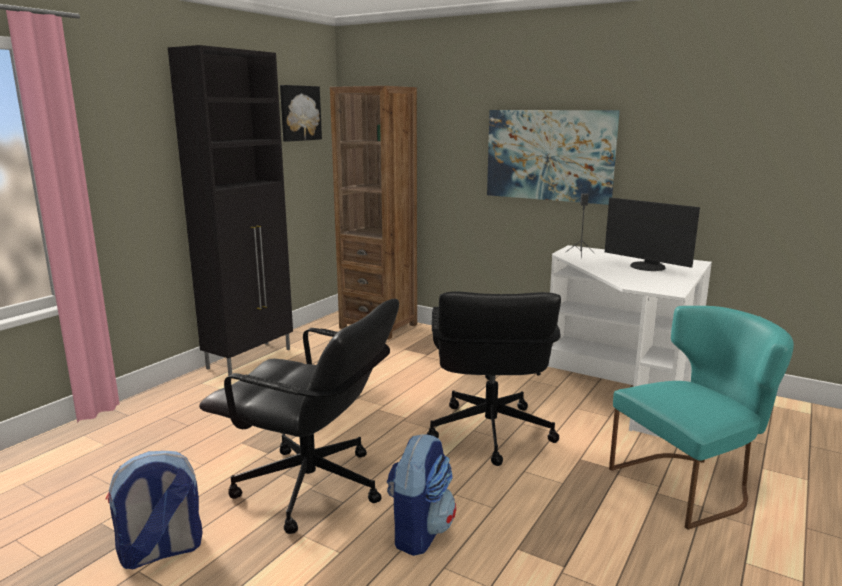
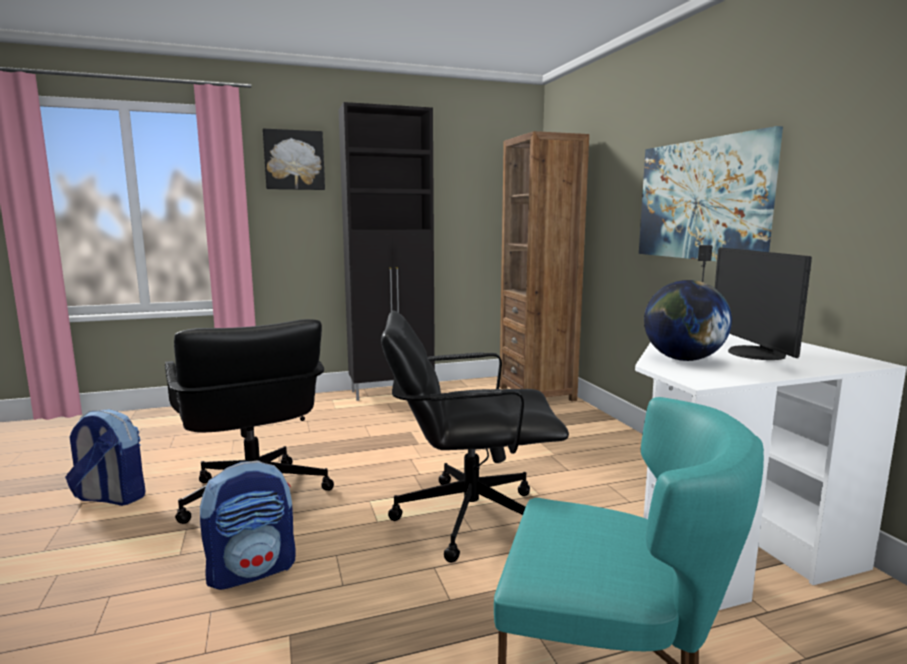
camera: 40 degrees right, 5 degrees down
(299, 113) = (487, 170): picture -> picture (294, 160)
(489, 433) = (468, 517): black office chair -> black office chair turned 45 degrees clockwise
(630, 279) = (683, 359): none -> globe

